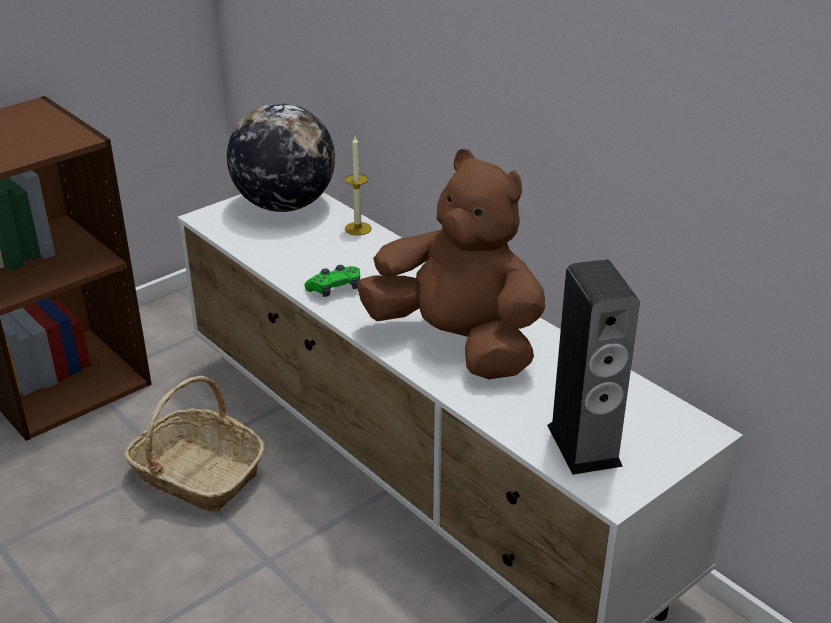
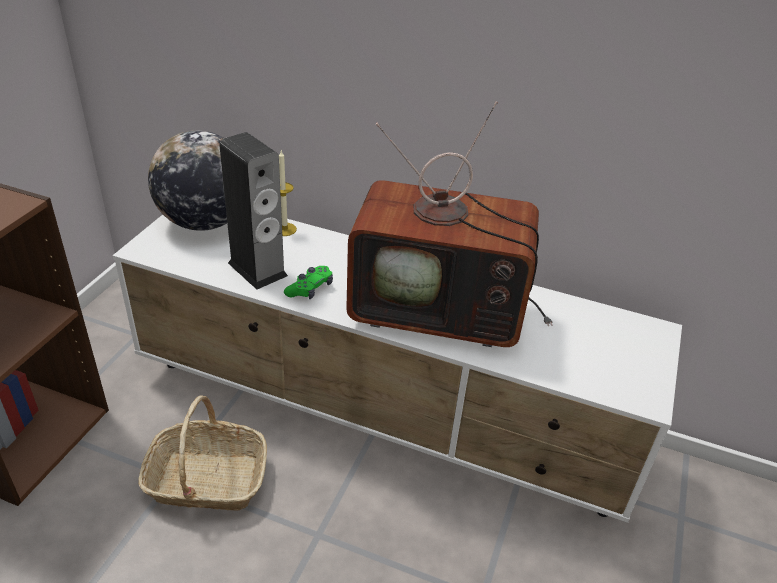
camera: 30 degrees left, 5 degrees up
(457, 343) = (443, 310): brown plush toy -> television
(584, 445) = (598, 368): speaker -> speaker (257, 269)

